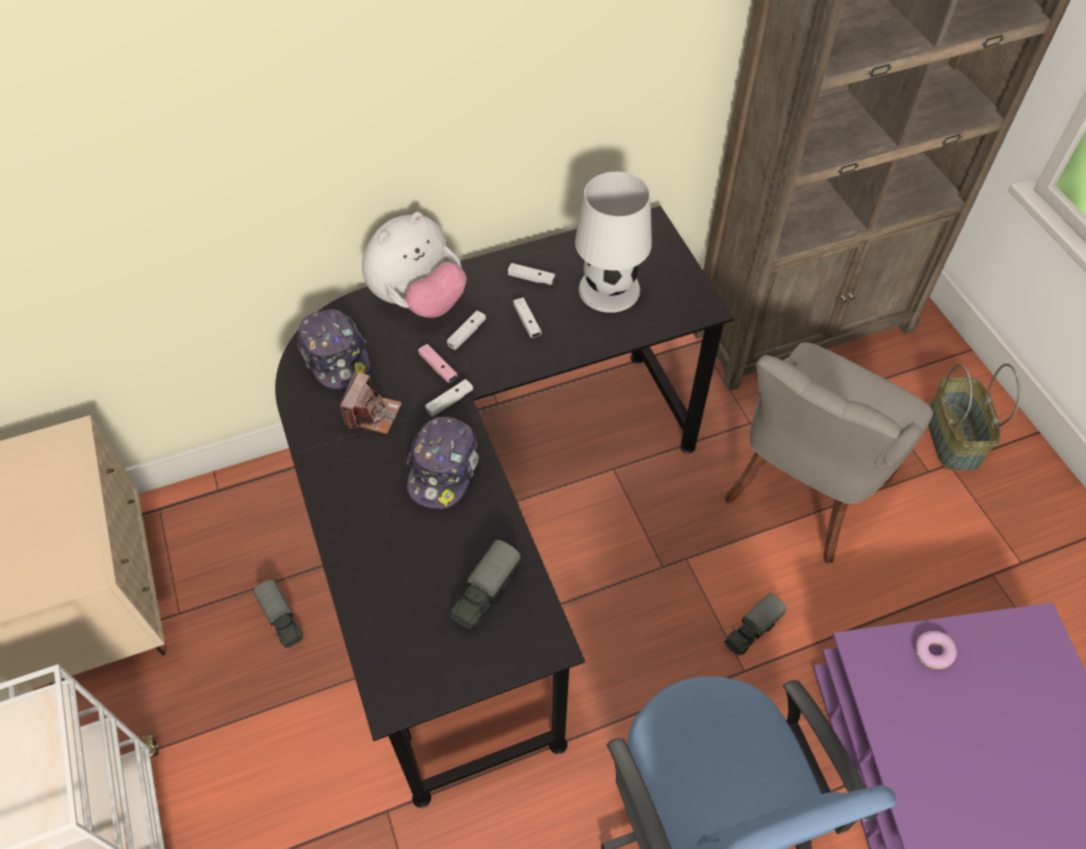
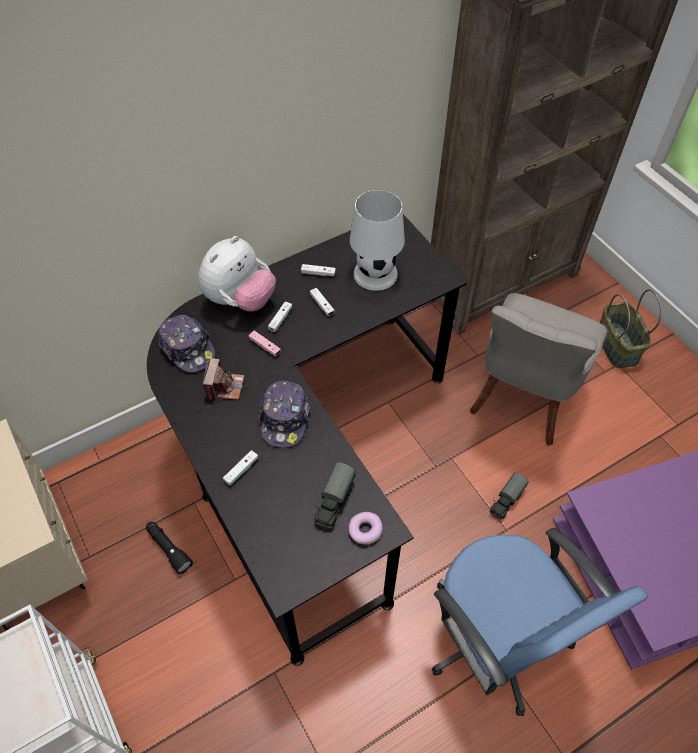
camera: 10 degrees left, 0 degrees up
(282, 620) = (168, 549): toy truck -> black flashlight
(449, 401) = (279, 369): white game controller -> white game controller (241, 470)
(933, 652) = (636, 494): donut -> donut (365, 530)

